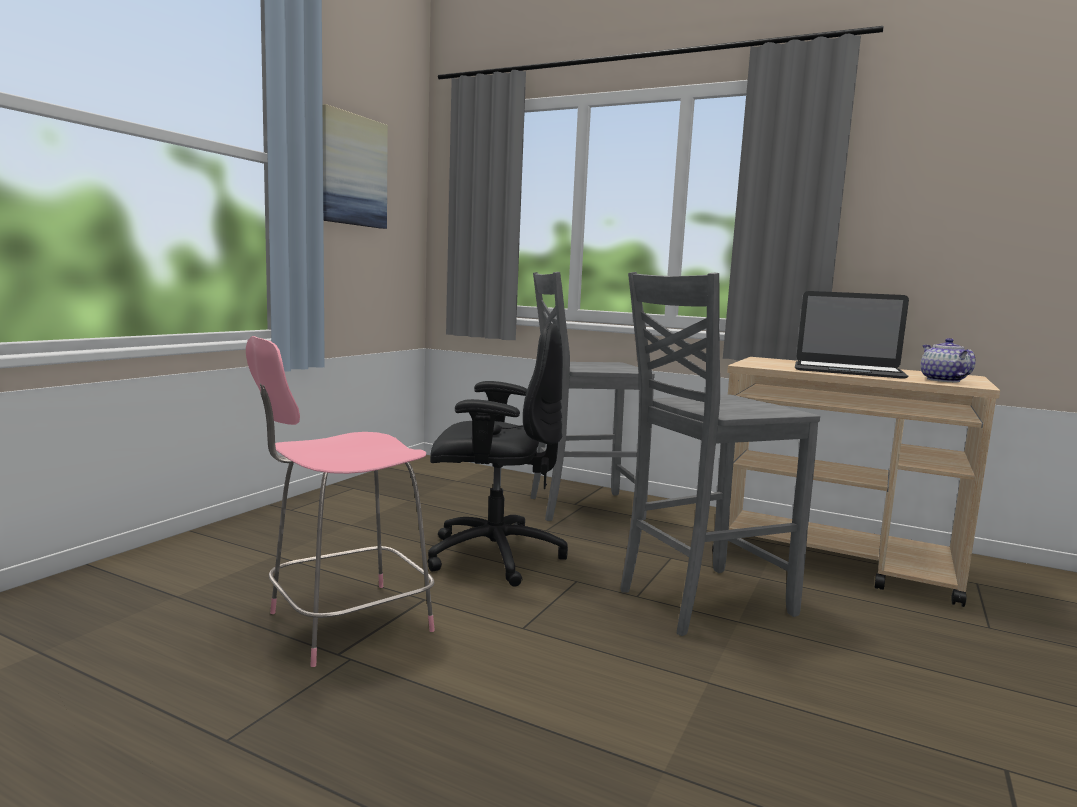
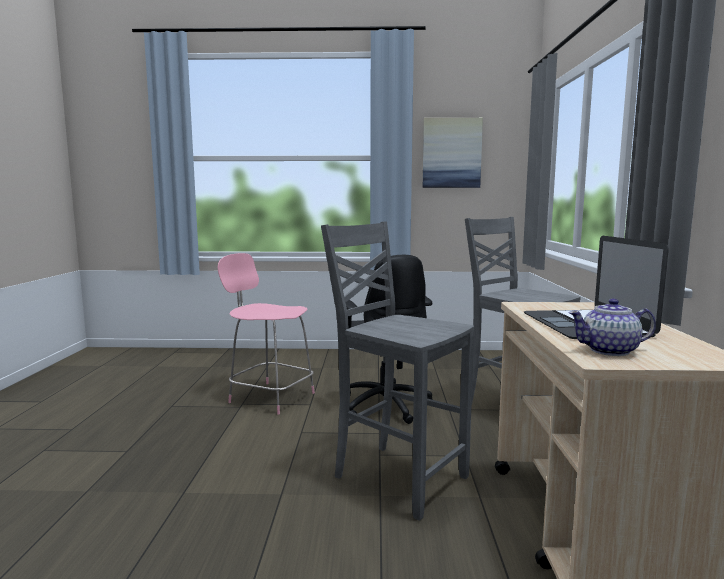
camera: 65 degrees right, 0 degrees up
(943, 380) = (610, 351): teapot -> teapot turned 150 degrees counterclockwise

